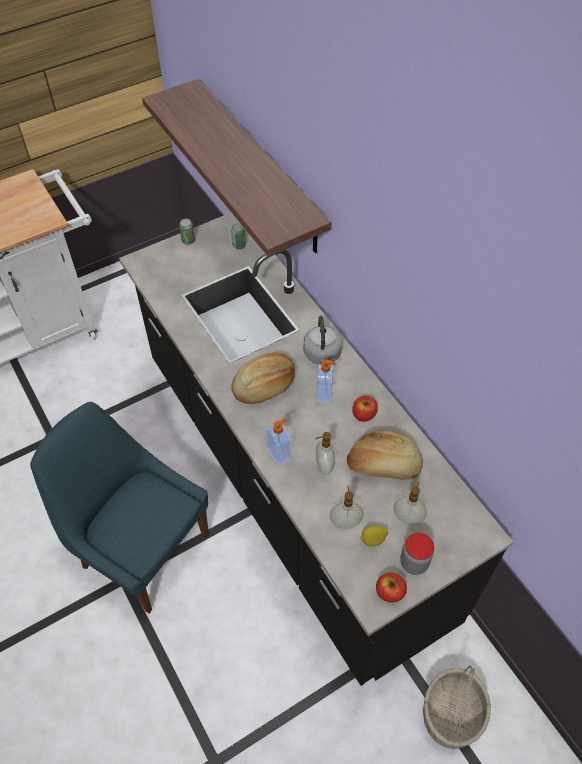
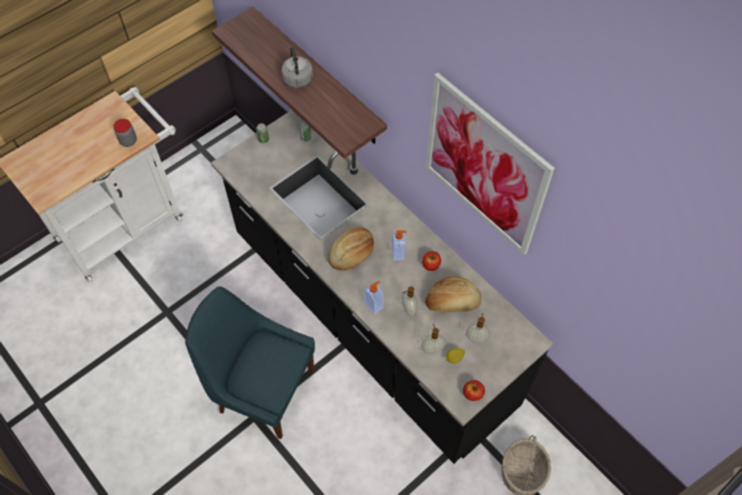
camera: 10 degrees left, 5 degrees up
(322, 355) = (390, 222): grey kettle -> grey kettle (298, 81)
(414, 563) = (486, 370): jar -> jar (128, 141)
(444, 271) = (484, 166): none -> picture

